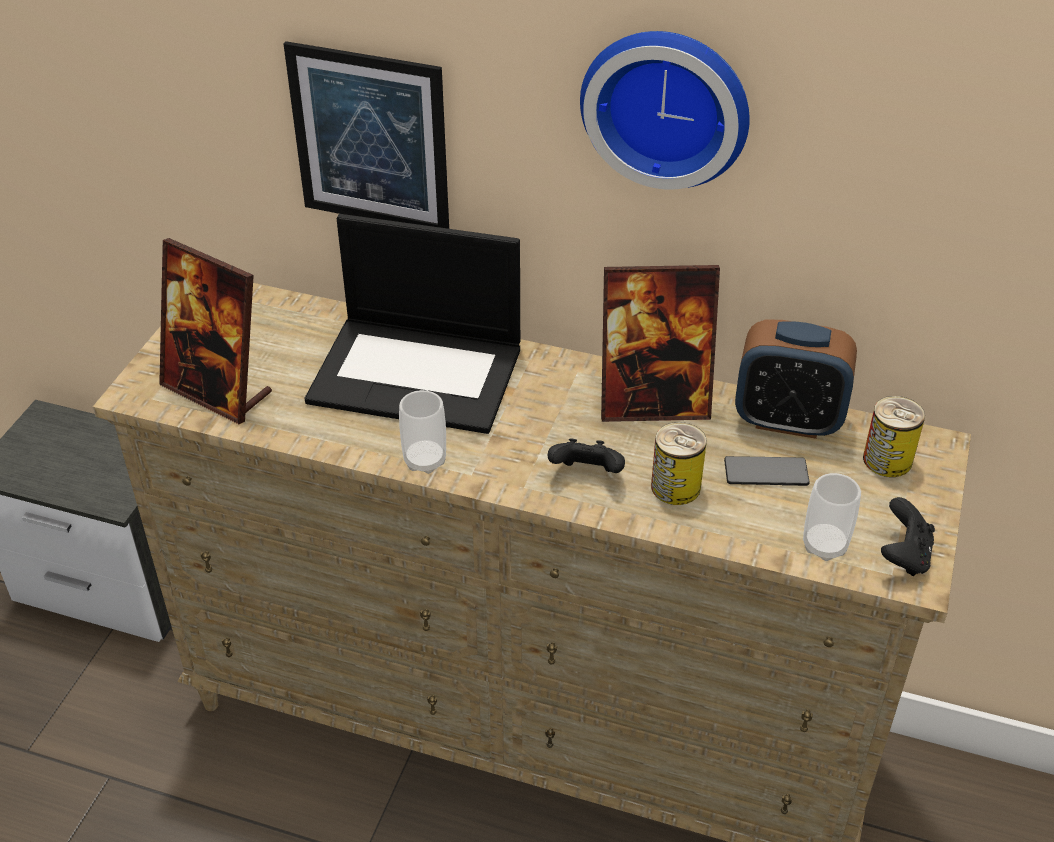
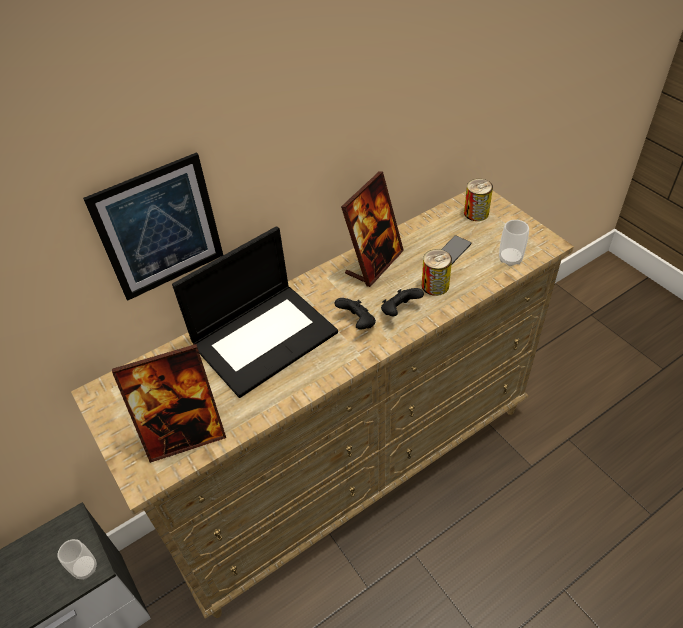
camera: 50 degrees left, 5 degrees up
(425, 460) = (333, 368): cup -> cup (85, 568)
(667, 104) = (328, 99): wall clock -> none
(787, 420) = (426, 227): alarm clock -> none
(904, 556) = (534, 240): black game controller -> black game controller (357, 323)

